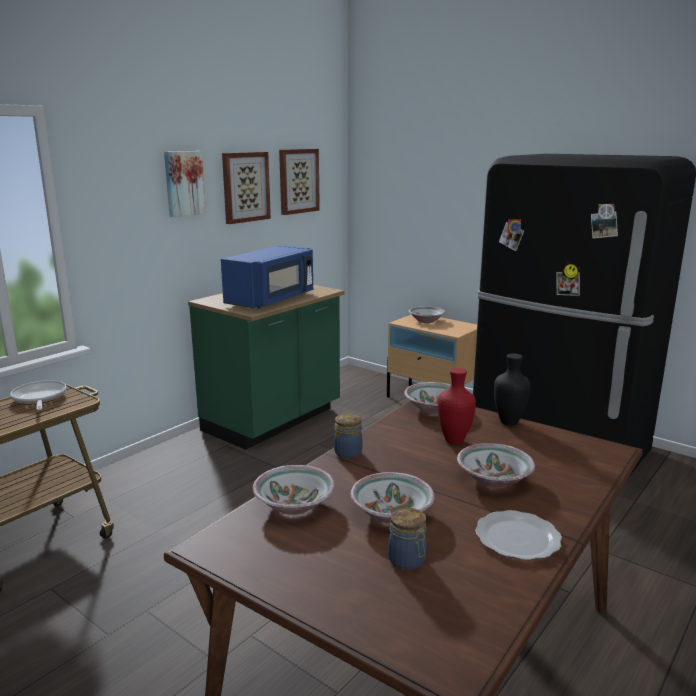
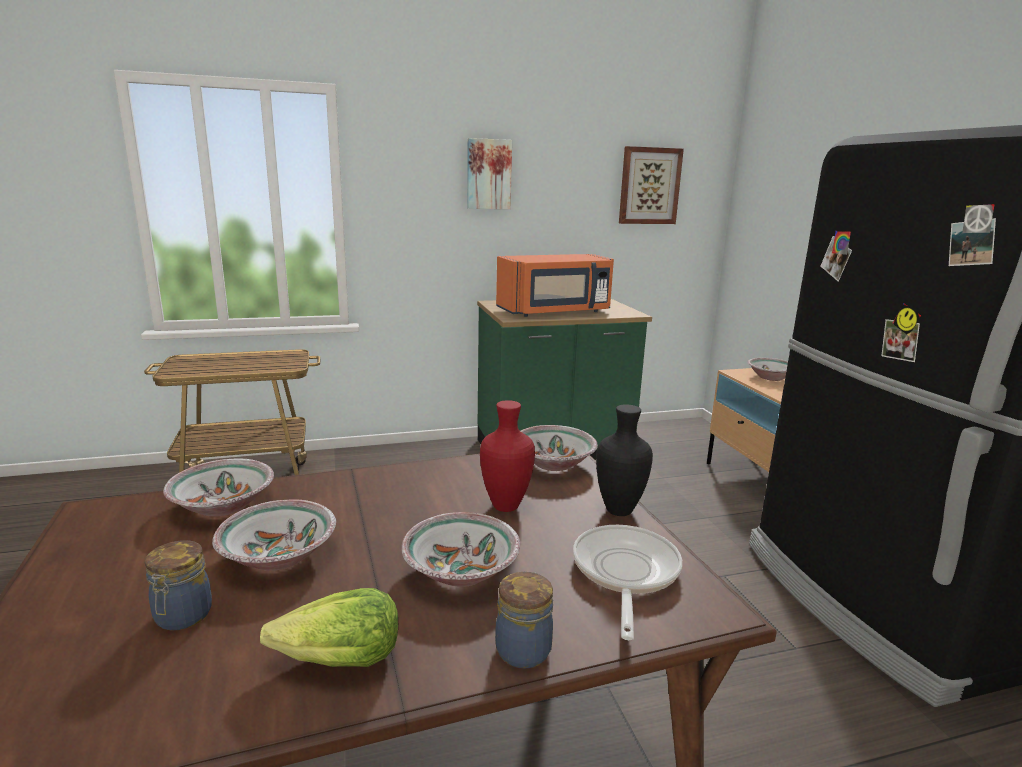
camera: 35 degrees right, 0 degrees up
(39, 399) = (270, 357): frying pan -> frying pan (624, 574)
(245, 187) = (570, 186): picture -> none
(272, 300) = (555, 312): blue microwave -> orange microwave
(347, 452) = (372, 475): jar -> jar (524, 648)
(519, 538) = (340, 661): plate -> lettuce

